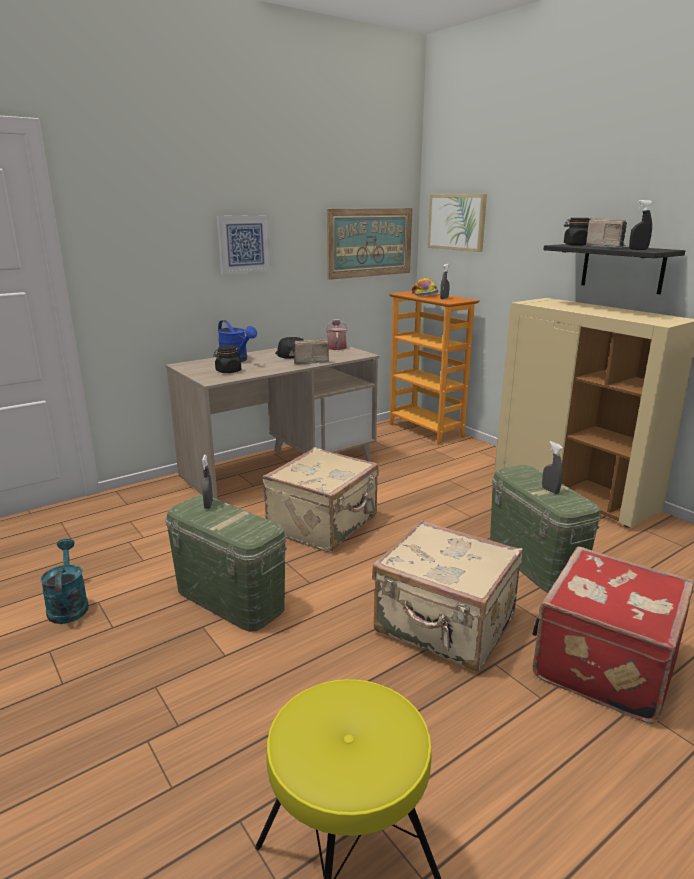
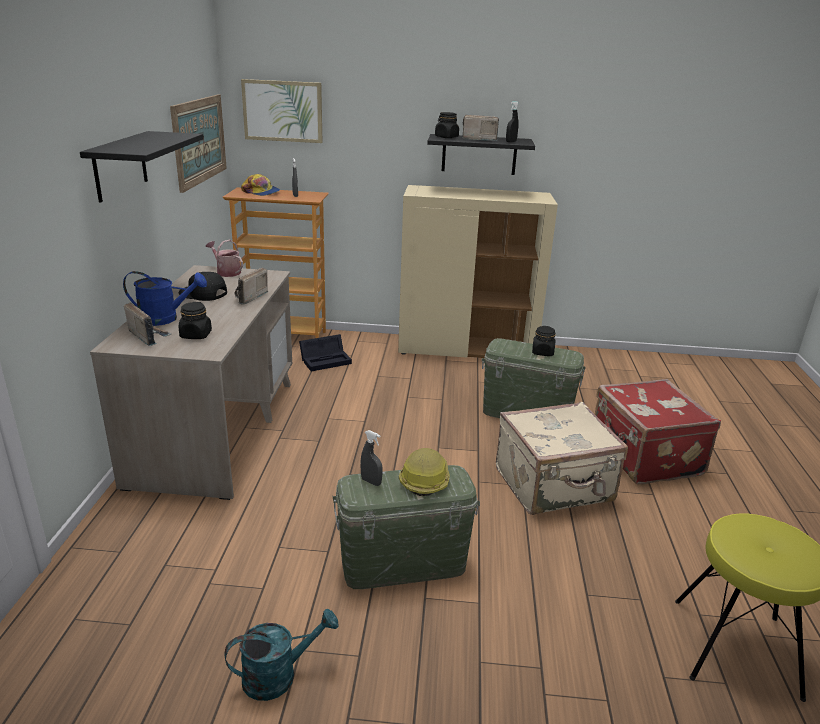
camera: 50 degrees left, 5 degrees up
(68, 605) = (279, 675): turquoise watering can -> turquoise watering can turned 135 degrees clockwise
(206, 365) = (148, 336): none -> radio
(239, 521) = (424, 479): none -> hard hat
(244, 244) = (120, 166): picture -> black shelf
(324, 525) = (357, 461): beige suitcase -> none
(428, 455) = (326, 360): none -> black storage box
(550, 490) = (542, 352): grey spray bottle -> black jar

